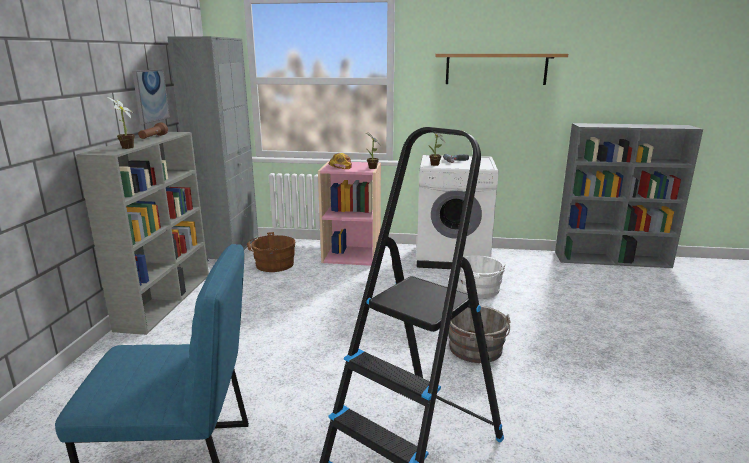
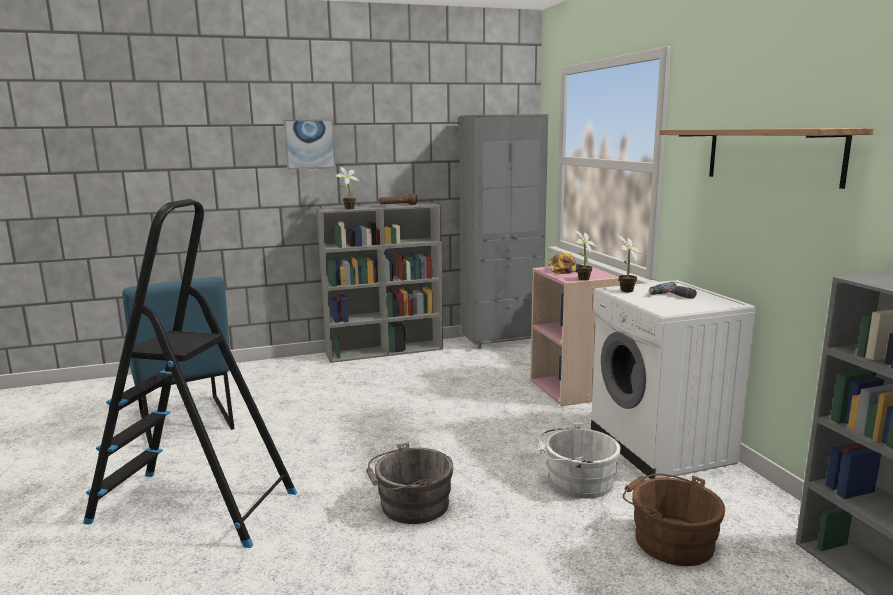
camera: 65 degrees right, 5 degrees down
(150, 95) = (426, 169): picture -> picture (309, 144)
(272, 265) = (496, 363): brown bucket -> brown bucket (669, 540)

